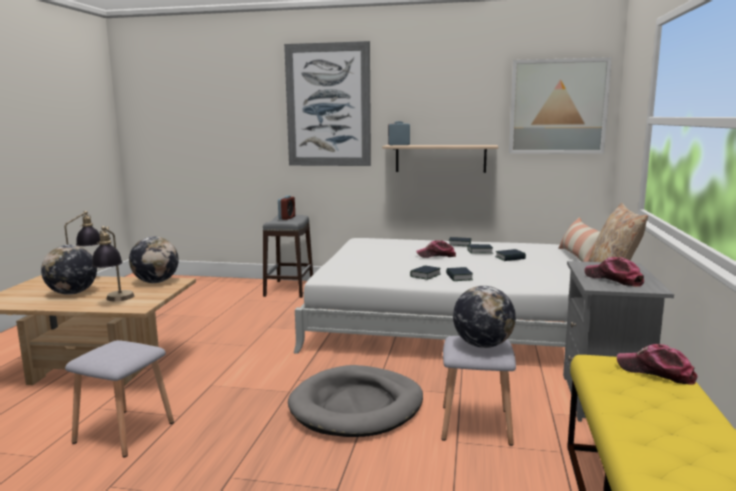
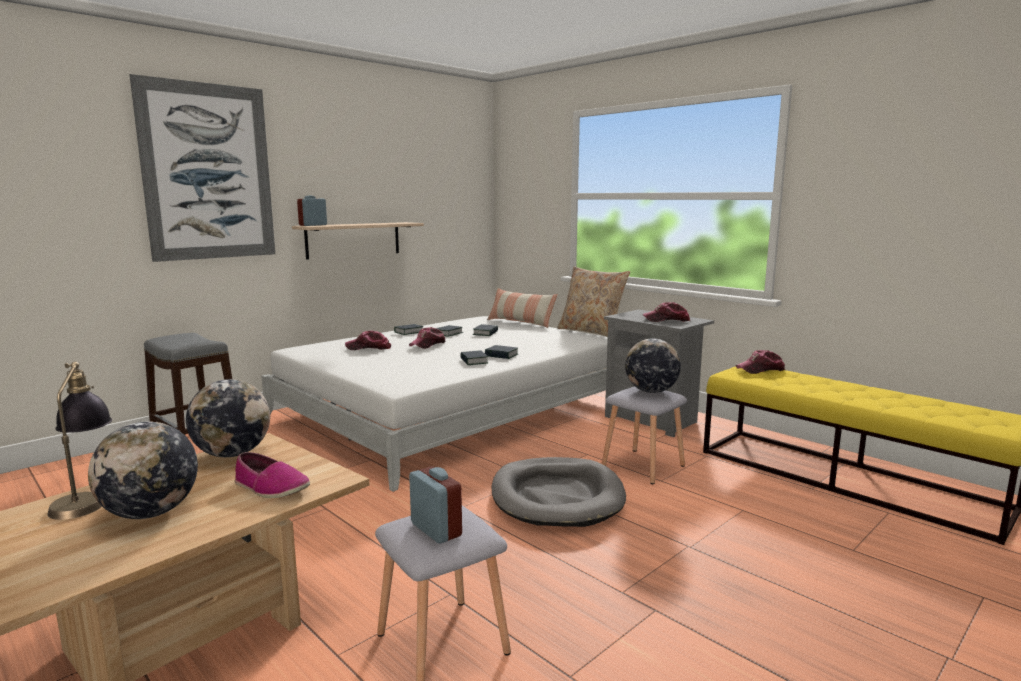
camera: 55 degrees left, 0 degrees up
(116, 300) = (271, 488): table lamp -> shoe
(287, 218) = (184, 339): alarm clock -> alarm clock (436, 529)
(397, 248) = (368, 348): none -> cap
(558, 107) = (452, 183): picture -> none

